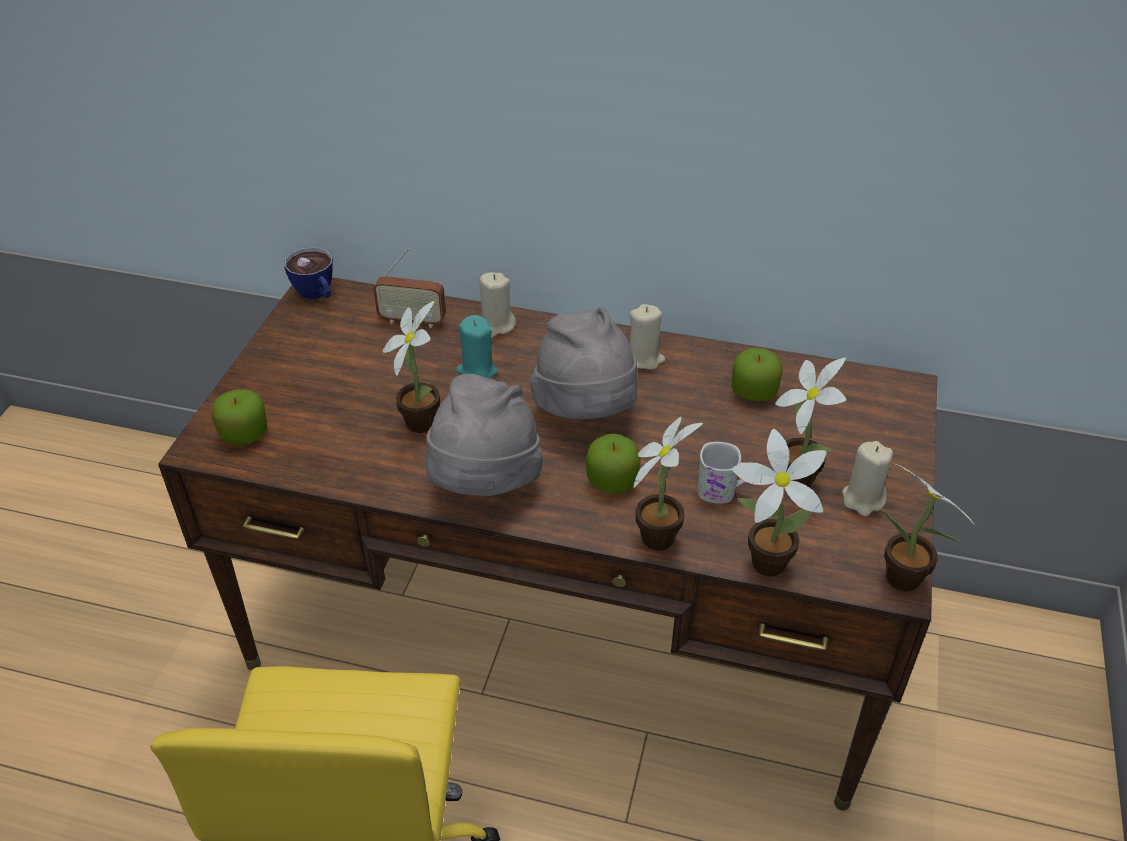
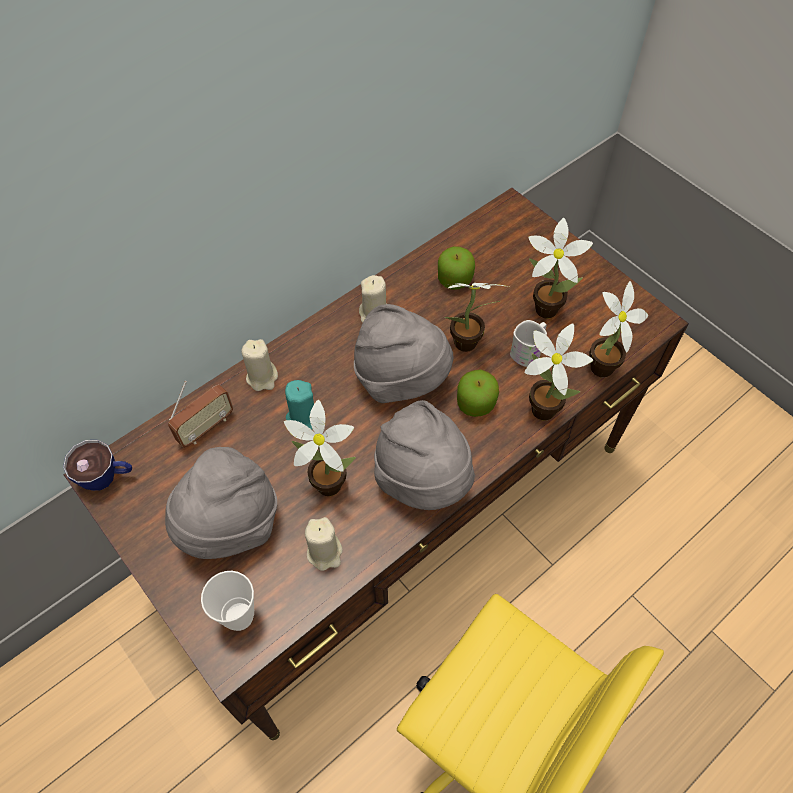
camera: 55 degrees left, 15 degrees up
(244, 433) = (239, 616): apple -> cup
(328, 383) = (230, 525): none -> grey hat
(863, 499) = (584, 290): beige candle -> beige candle (325, 552)
(906, 583) = (657, 315): potted plant -> potted plant (469, 343)

